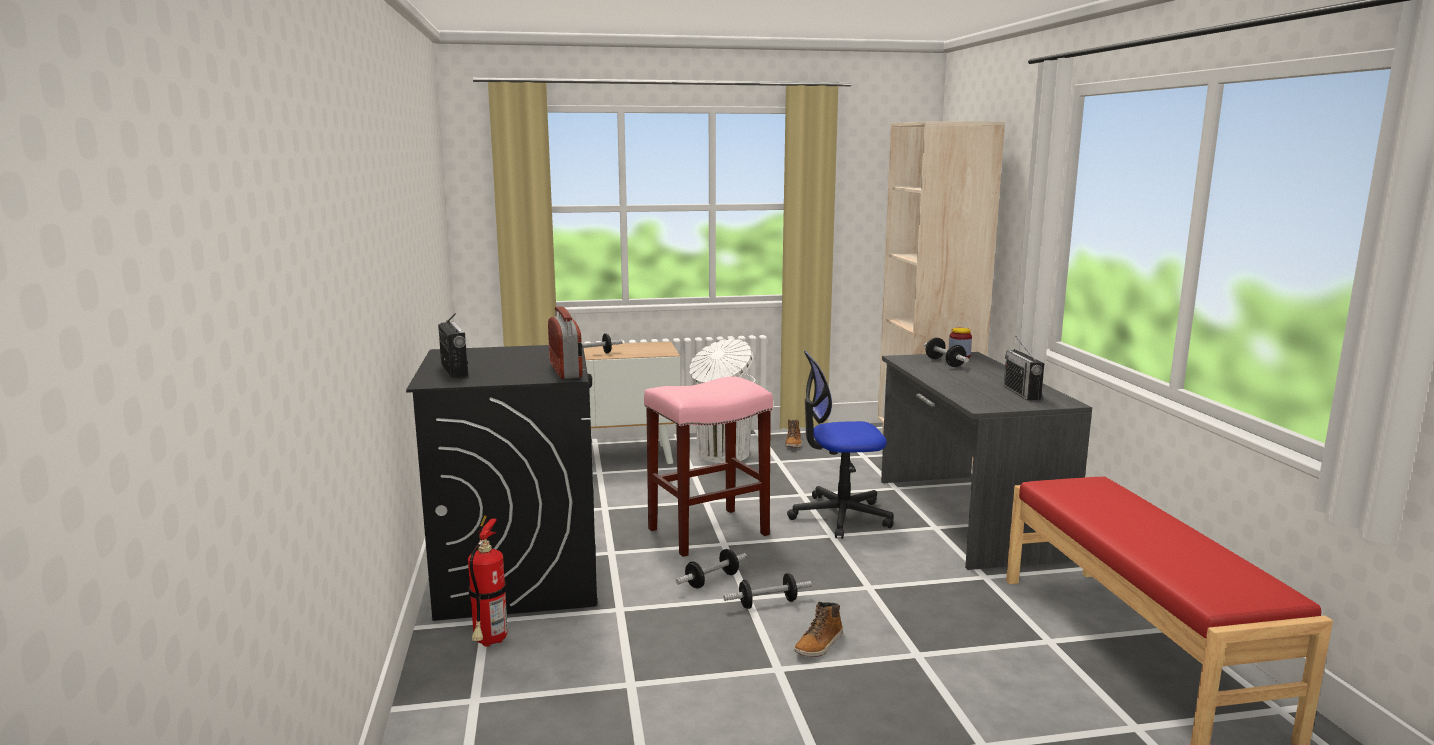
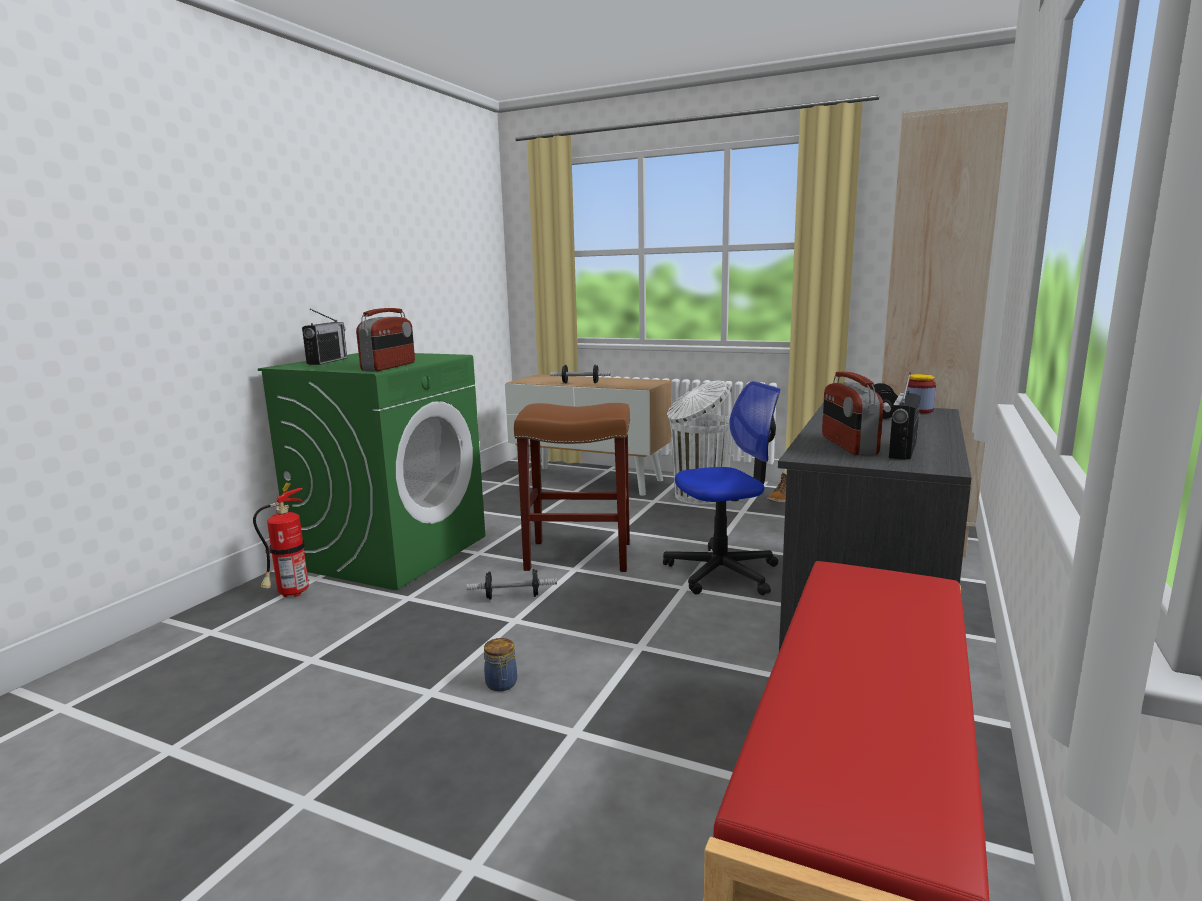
camera: 35 degrees right, 0 degrees up
(518, 574) = (392, 551): black washing machine -> green washing machine
(709, 531) = (580, 555): pink stool -> brown stool
(767, 603) = (522, 631): dumbbell -> none
(819, 644) = (501, 684): boot -> jar
(840, 516) = (722, 572): office chair -> office chair turned 135 degrees clockwise
(984, 394) = (848, 445): none -> radio

